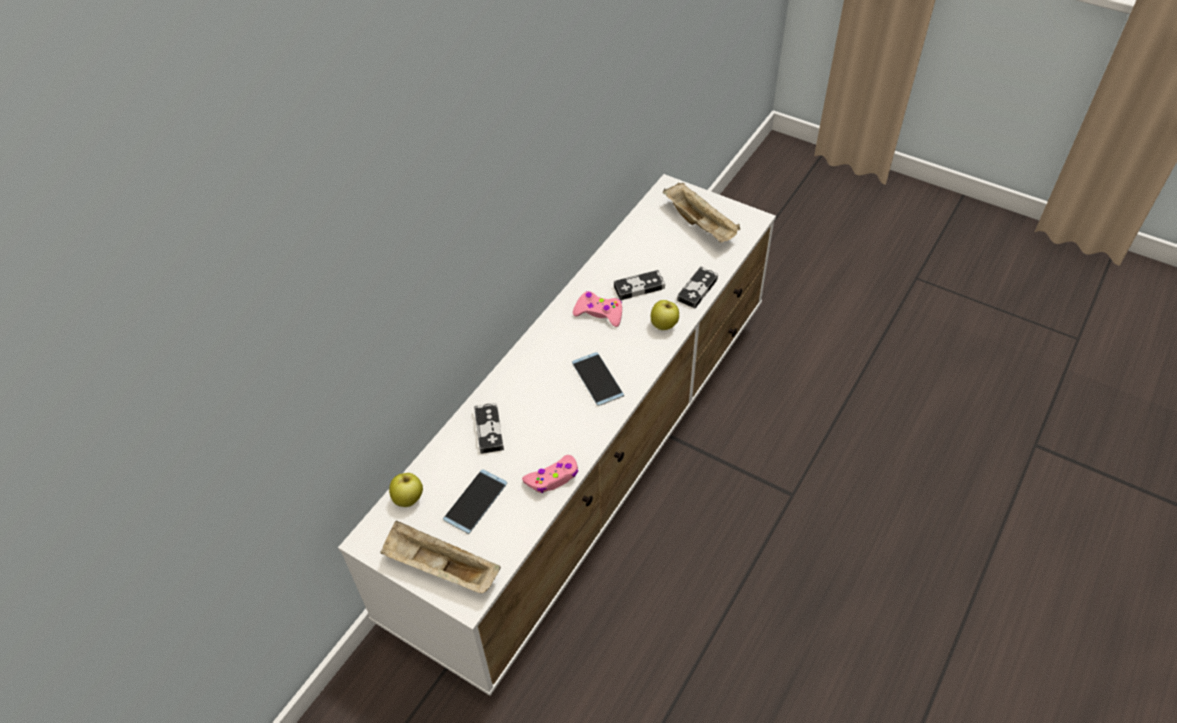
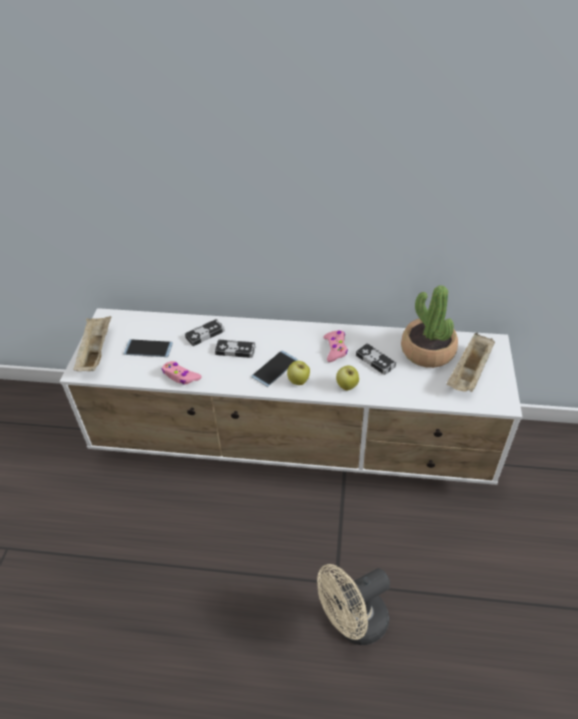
camera: 65 degrees right, 5 degrees down
(409, 499) = (139, 321): apple -> apple (298, 382)
(650, 241) = (427, 351): none -> potted plant
(697, 289) = (397, 393): game controller -> game controller (235, 350)
(842, 498) = (353, 623): none -> beige fan

